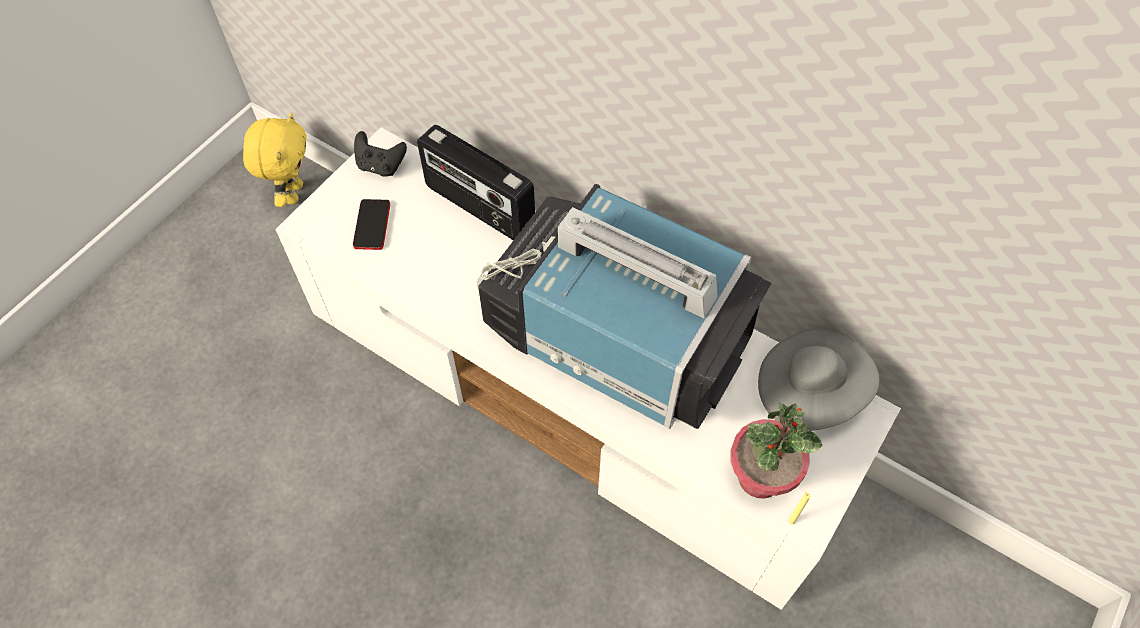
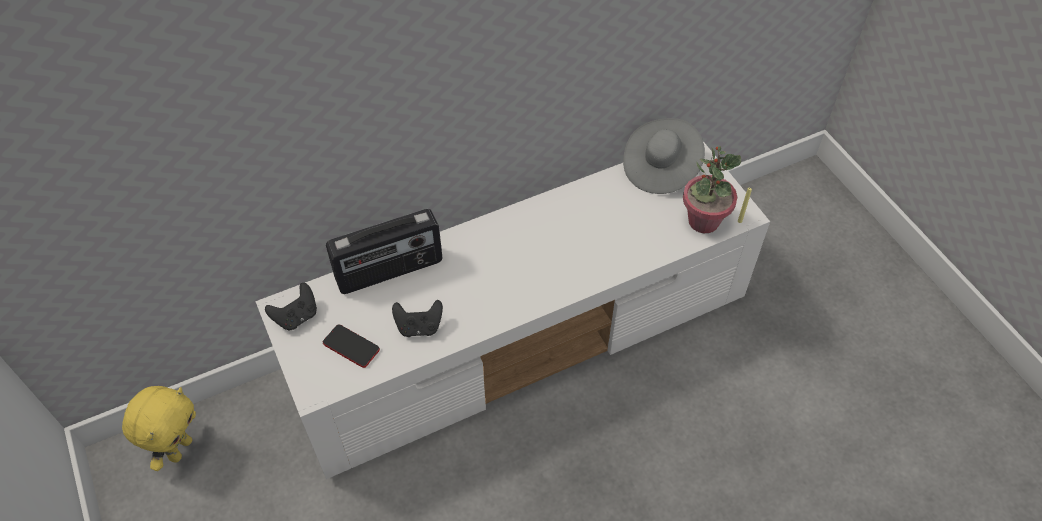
camera: 60 degrees left, 5 degrees down
(293, 193) = (179, 448): yellow plush toy -> yellow plush toy turned 75 degrees clockwise
(427, 267) = (419, 327): none -> black game controller
(614, 336) = (556, 243): television -> none

